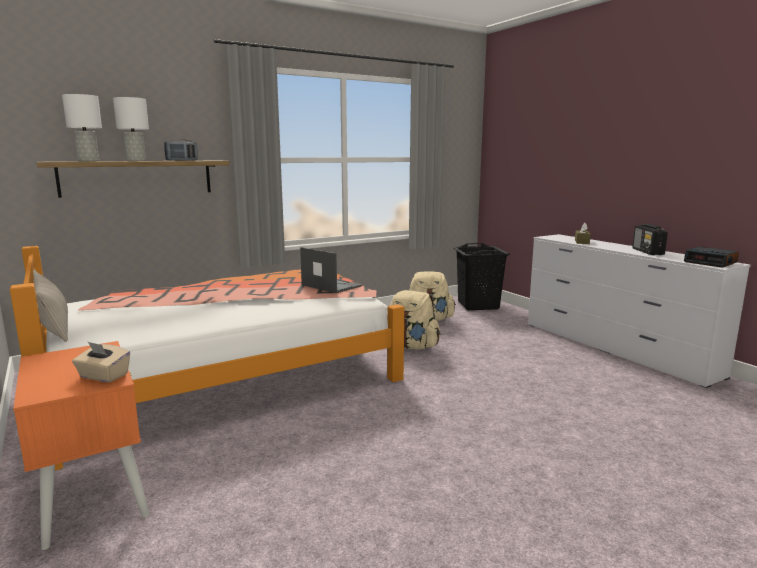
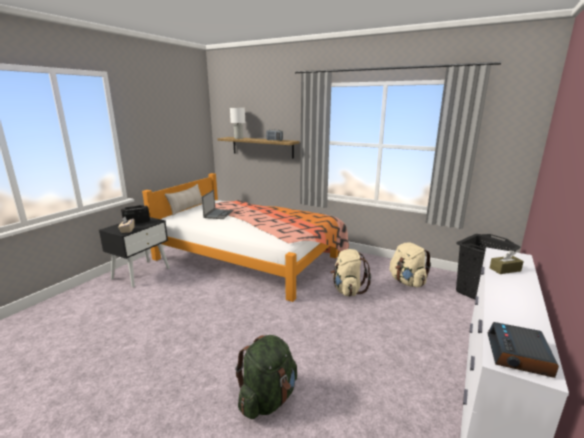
camera: 60 degrees right, 5 degrees up
(92, 496) = (141, 273): orange nightstand -> black nightstand
(135, 160) = (257, 139): white table lamp -> none
(330, 285) = (295, 228): laptop -> laptop (218, 214)
(586, 438) = (268, 399): none -> green backpack
(648, 252) = (514, 309): radio -> radio (136, 222)

